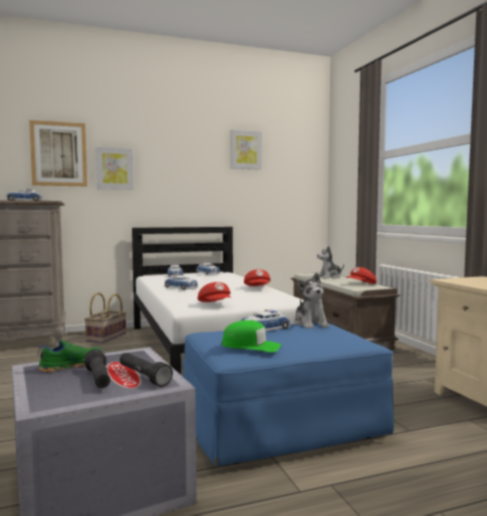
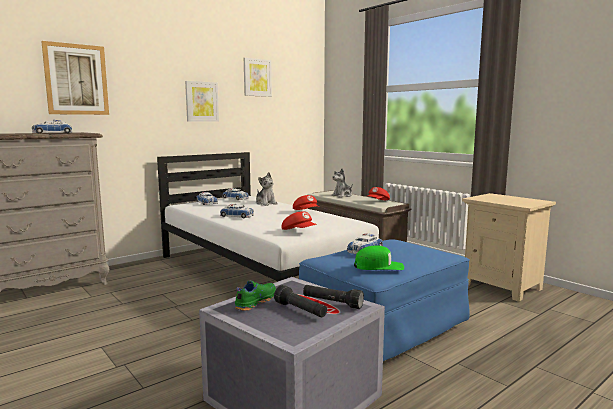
camera: 20 degrees left, 5 degrees up
(107, 337) = (145, 269): basket -> none
(114, 168) = (136, 95): picture -> picture (201, 101)
(310, 324) = (390, 242): plush toy -> plush toy (266, 203)

